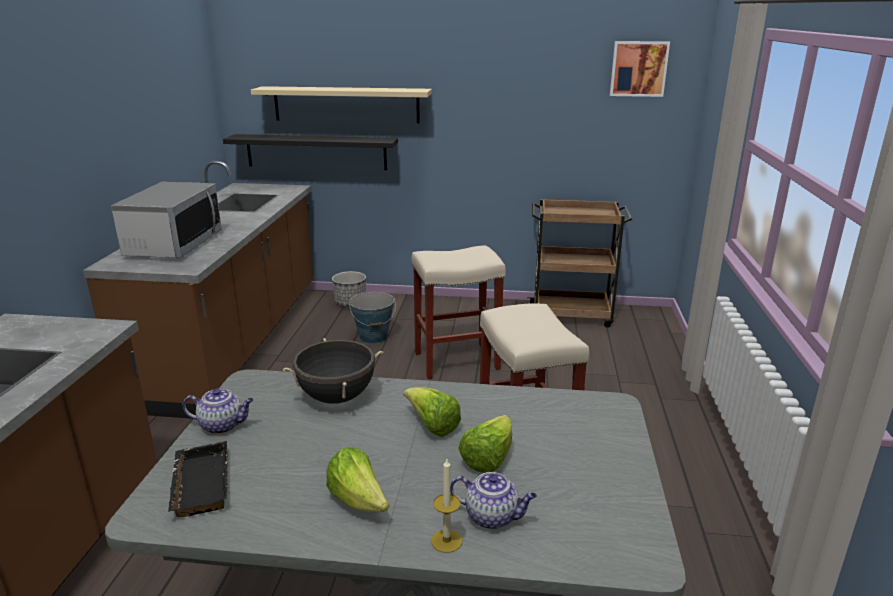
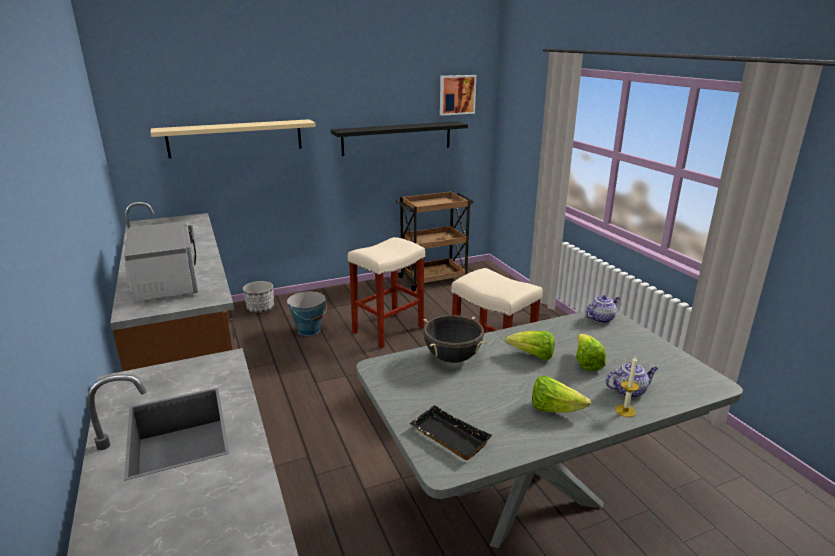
camera: 30 degrees left, 0 degrees up
(222, 425) = (405, 399): teapot -> teapot (601, 318)
(316, 152) = (210, 182): black shelf -> black shelf (397, 138)

